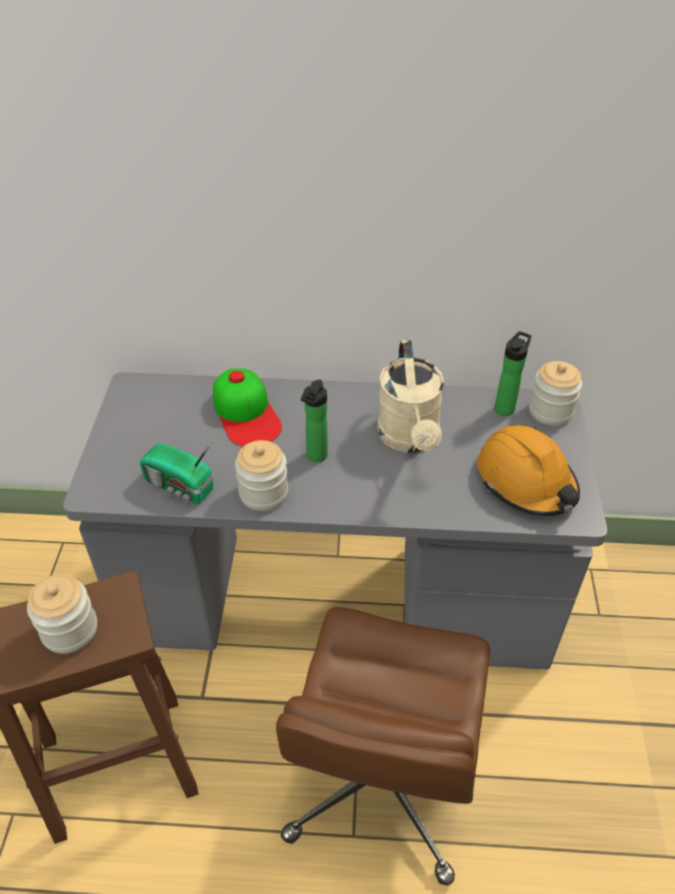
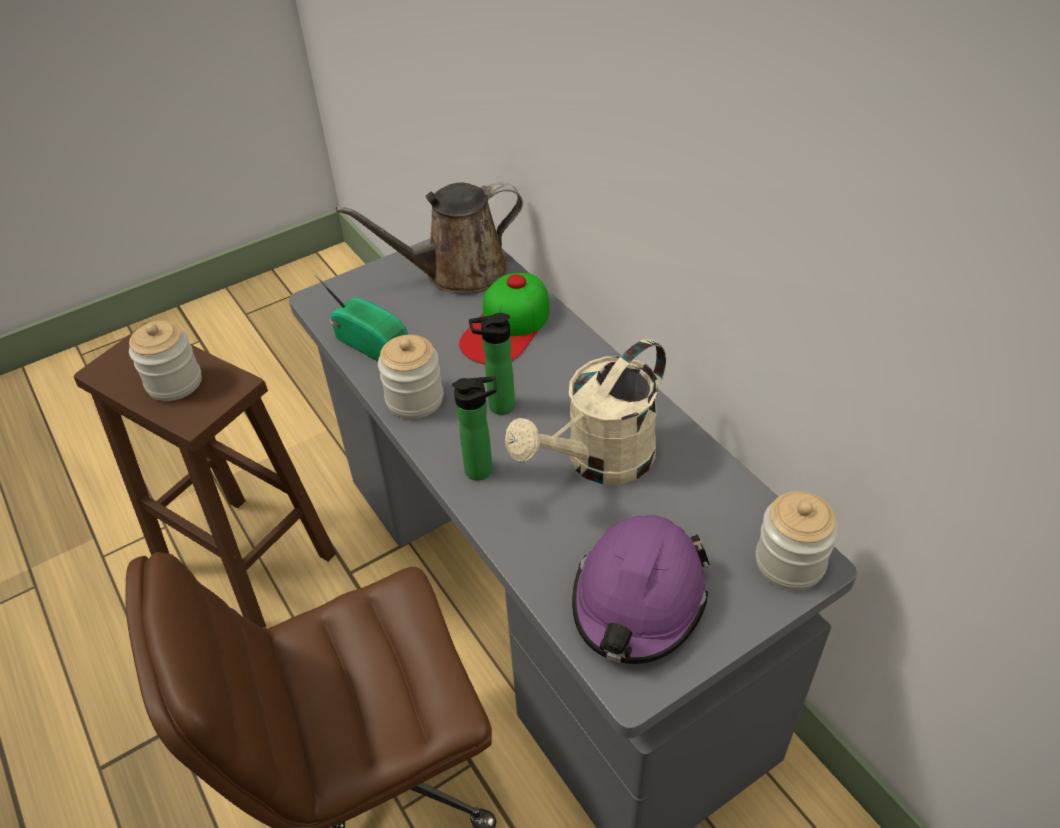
camera: 55 degrees right, 0 degrees up
(161, 407) = (458, 272): none -> brown watering can
(180, 487) = (372, 343): radio -> radio turned 135 degrees clockwise
(505, 407) = (745, 516): bottle -> bottle (483, 470)
(526, 481) = (638, 599): orange hard hat -> purple hard hat

